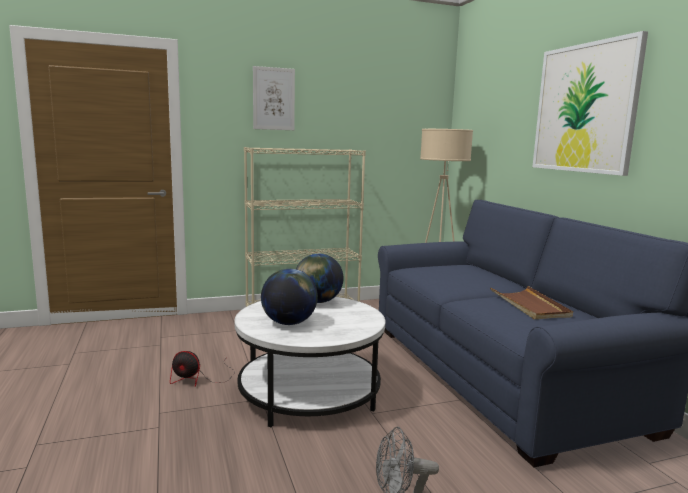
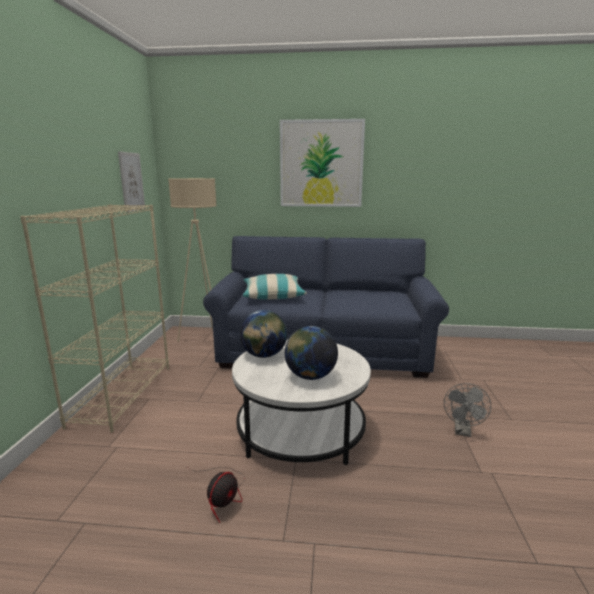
camera: 65 degrees left, 5 degrees up
(273, 99) = (35, 145): picture -> picture (131, 182)
(455, 273) = (273, 295): none -> pillow
(529, 305) = (357, 296): brown tray -> none

